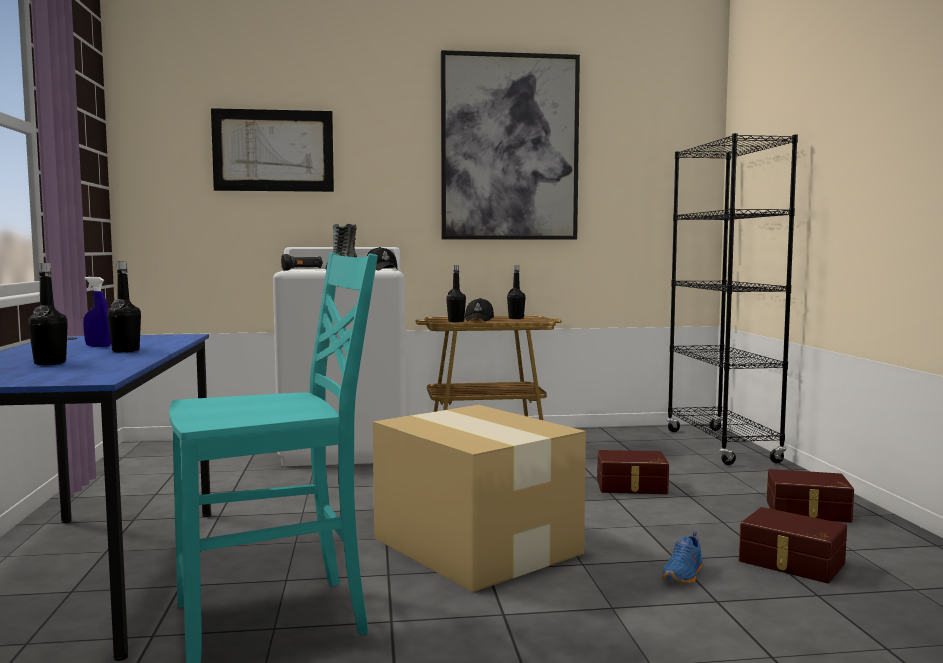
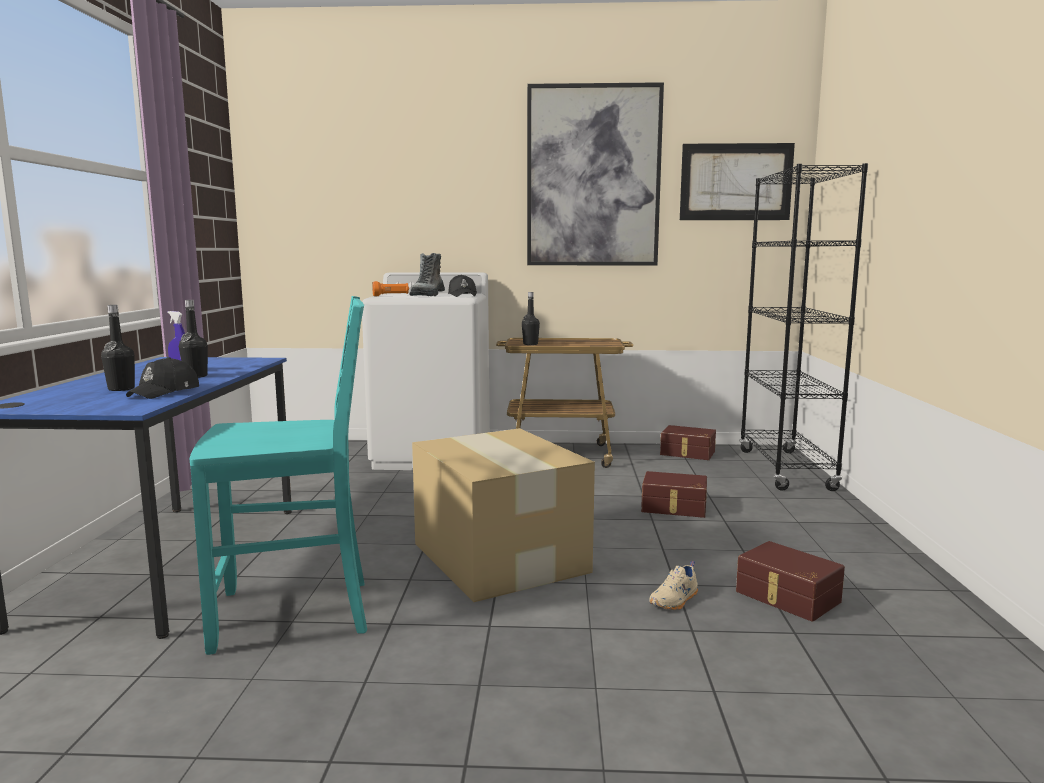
camera: 10 degrees right, 5 degrees up
(273, 150) = (374, 184): picture -> picture (736, 182)
(302, 270) = (391, 296): black flashlight -> orange flashlight
(480, 319) = (556, 342): black cap -> black cap (165, 392)
(516, 318) = (592, 341): black bottle -> none
(684, 574) = (675, 601): blue shoe -> beige shoe
(808, 511) = (835, 545): brown storage box -> brown storage box (687, 453)

